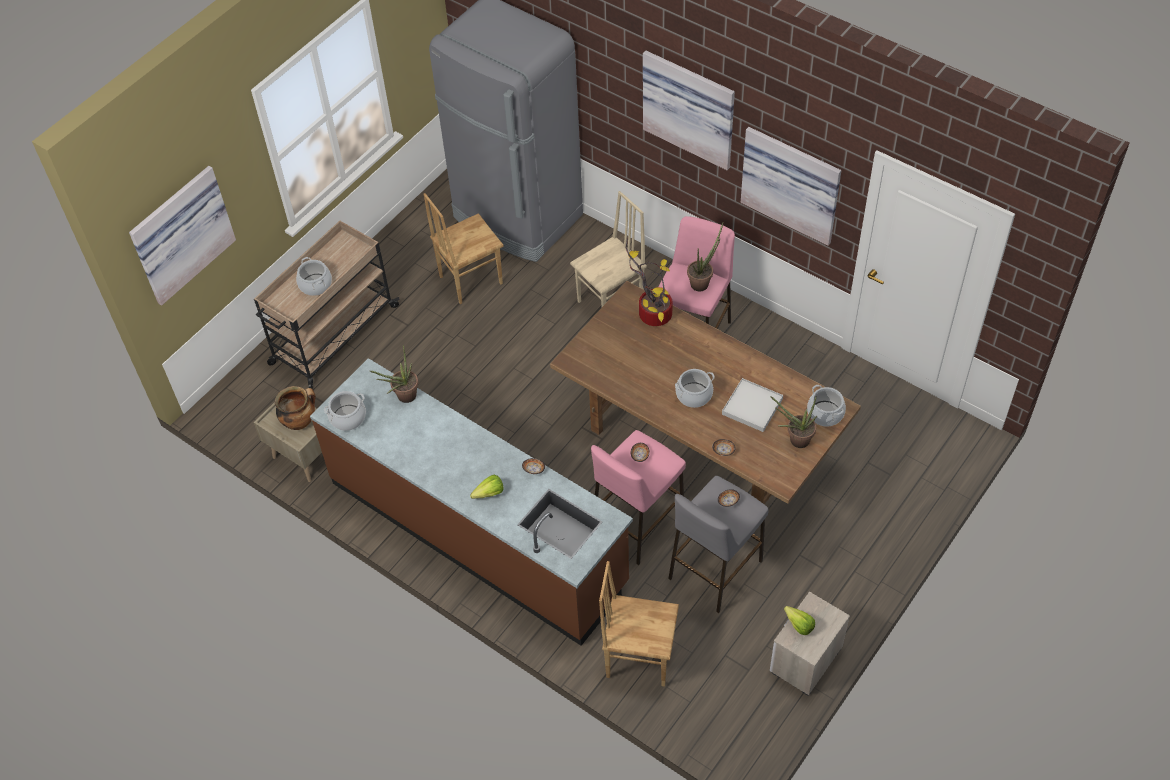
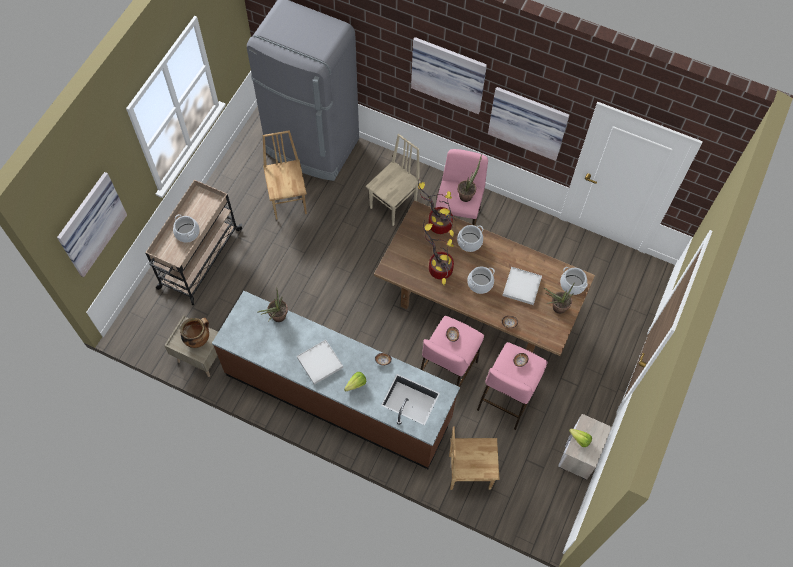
camera: 15 degrees left, 10 degrees up
(348, 417) = (240, 340): cooking pot -> cooking pot (469, 242)
(447, 460) = (320, 362): none -> white tray
(470, 280) = (289, 201): brown chair -> brown chair turned 120 degrees clockwise
(640, 368) = (438, 268): none -> potted plant
(715, 570) = (507, 398): grey stool -> pink stool

